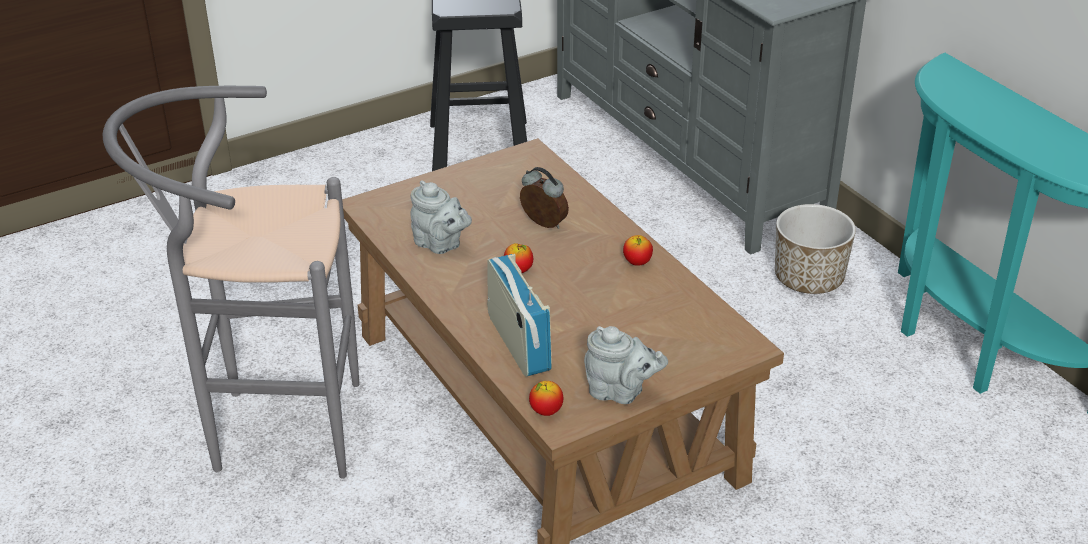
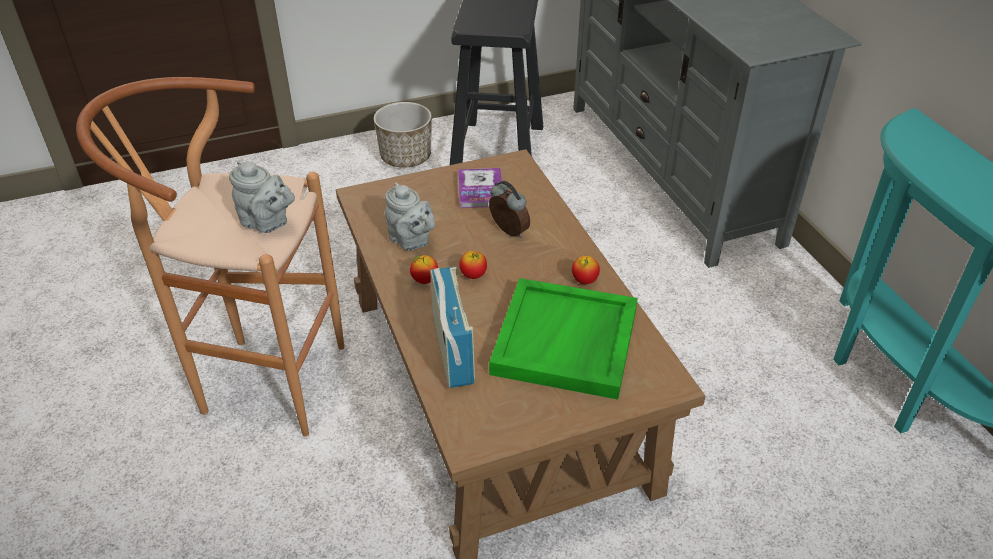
camera: 10 degrees right, 5 degrees up
(271, 429) = (259, 380): grey stool -> brown stool
(500, 185) = (480, 190): none -> book
(546, 411) = (457, 429): apple -> apple (424, 280)
(620, 392) = (534, 418): grey teapot -> grey teapot (267, 223)
(633, 322) = (566, 342): none -> green tray
(809, 278) = (757, 297): planter -> planter (406, 157)

